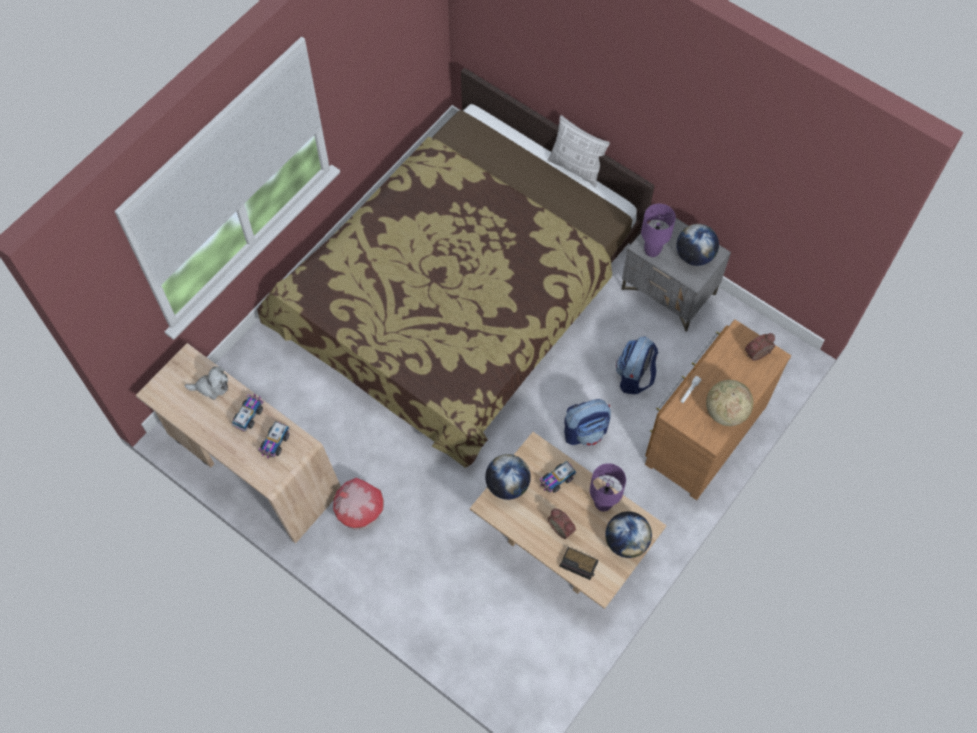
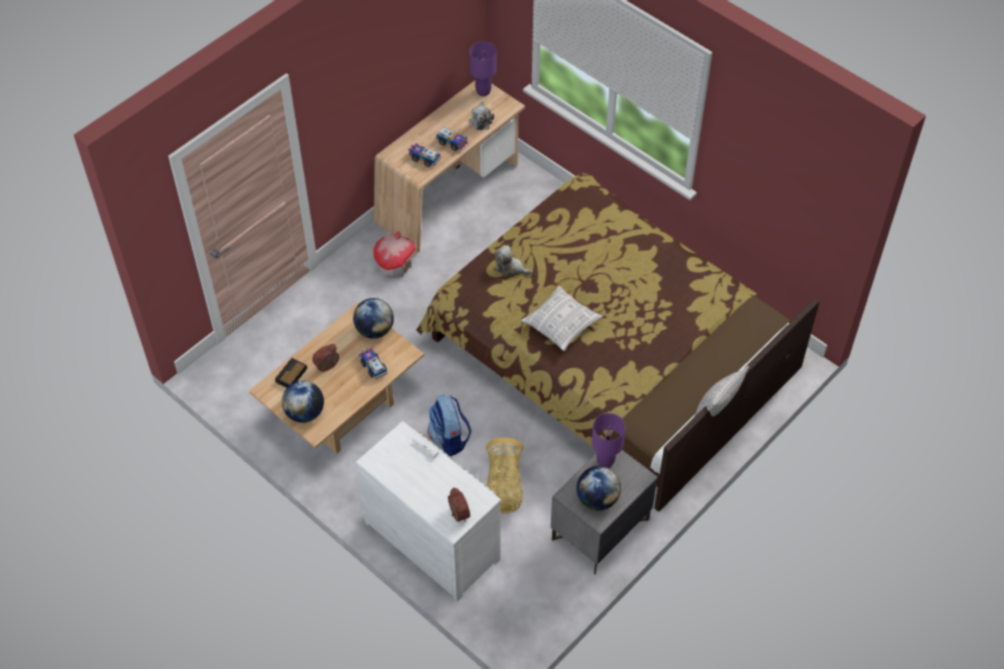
camera: 95 degrees right, 10 degrees down
(419, 350) = (511, 268): none -> plush toy
(491, 298) = (561, 324): none -> pillow
(603, 503) = (344, 399): purple table lamp -> purple table lamp (483, 92)
(634, 377) = (503, 486): backpack -> basket
(702, 434) = (434, 538): brown dresser -> white dresser
(725, 412) = (399, 476): globe -> none

